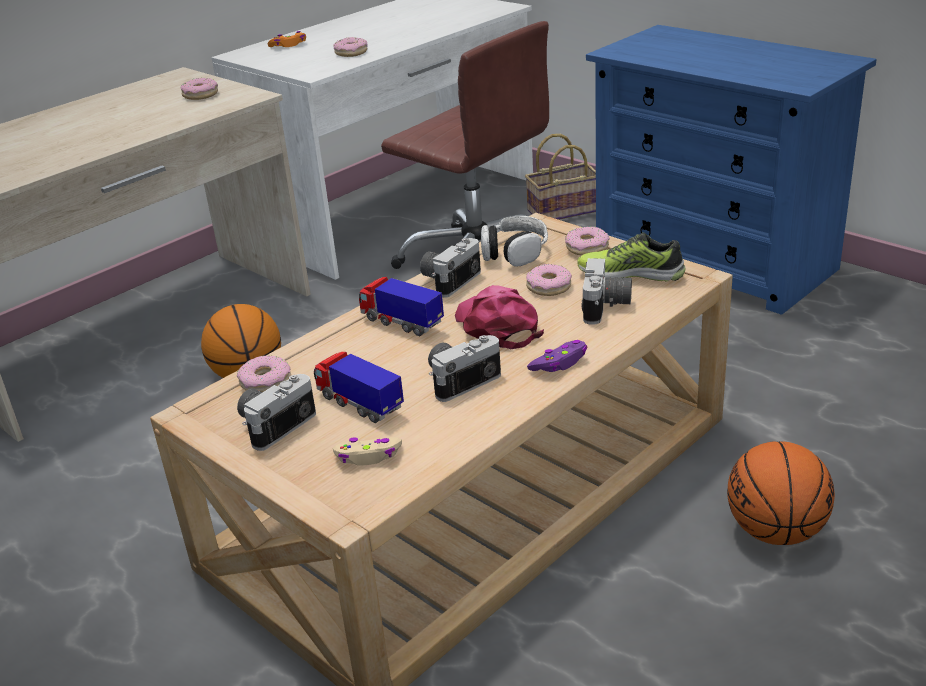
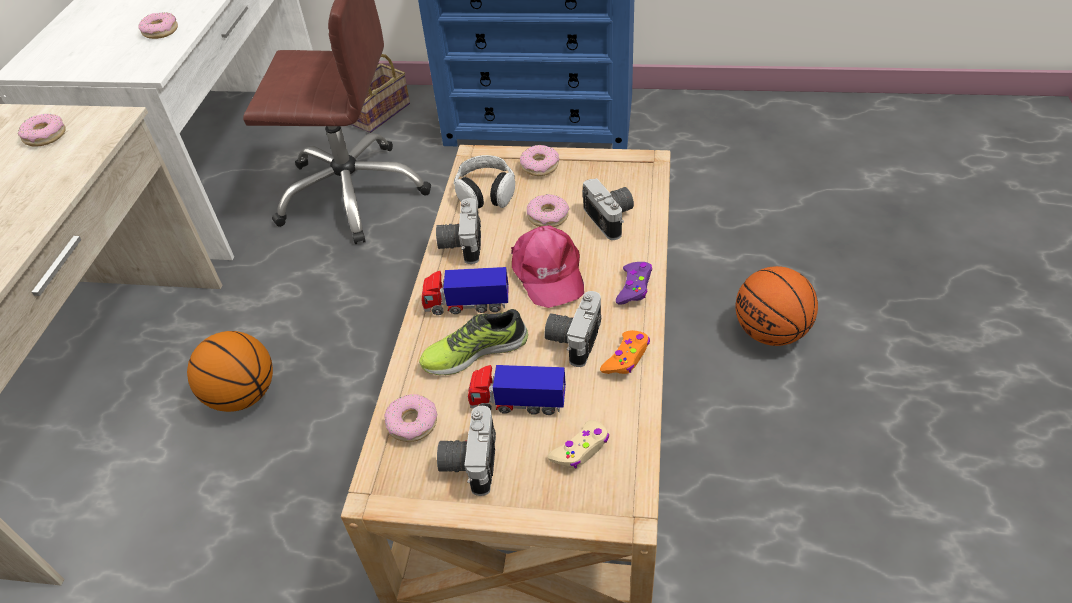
camera: 35 degrees left, 15 degrees up
(289, 45) = (73, 39): orange game controller -> orange game controller (626, 357)
(497, 326) = (547, 273): pink cap -> pink cap turned 135 degrees counterclockwise
(631, 273) = (598, 178): shoe -> shoe (474, 351)

